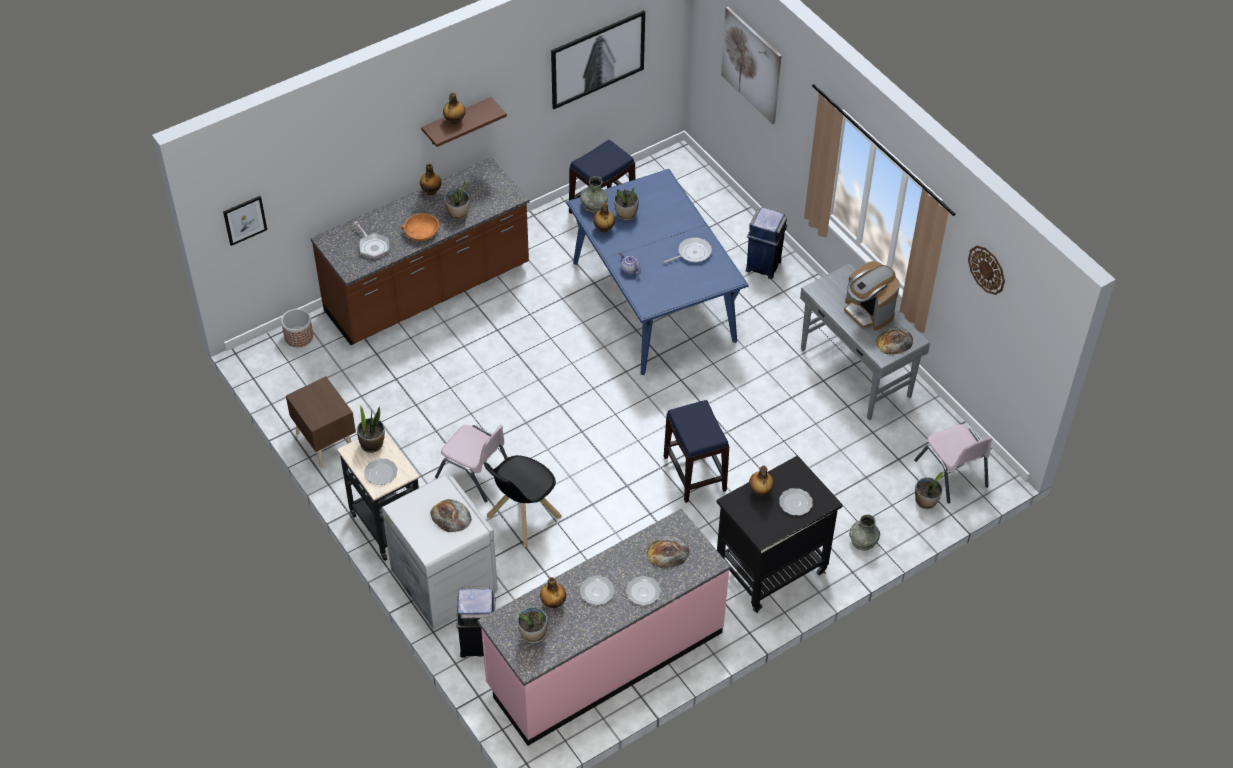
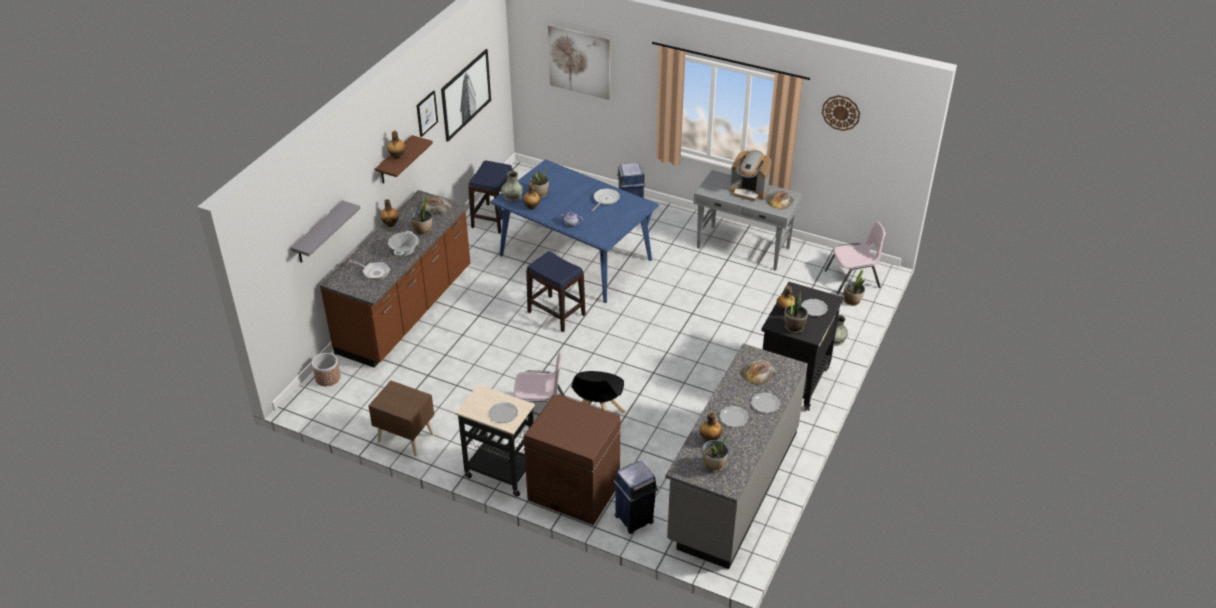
camera: 30 degrees left, 10 degrees down
(244, 220) = (275, 276): picture -> picture (426, 113)
(319, 185) = (319, 233): none -> grey shelf
(372, 444) = (480, 398): potted plant -> potted plant (794, 327)
(421, 232) = (404, 251): orange bowl -> cooking pot
(445, 580) = (575, 488): white washing machine -> brown washing machine
(450, 516) = (582, 418): bread -> bread (436, 207)
(604, 659) = (733, 486): pink counter -> grey counter
(694, 473) = (692, 346): stool -> stool (556, 313)
(951, 474) = (852, 279): pink chair -> pink chair turned 45 degrees counterclockwise

